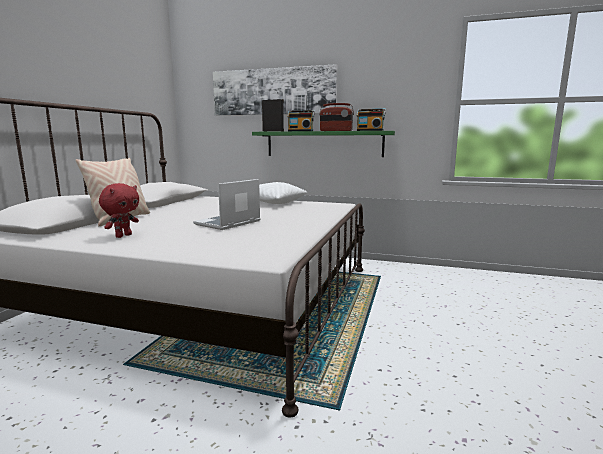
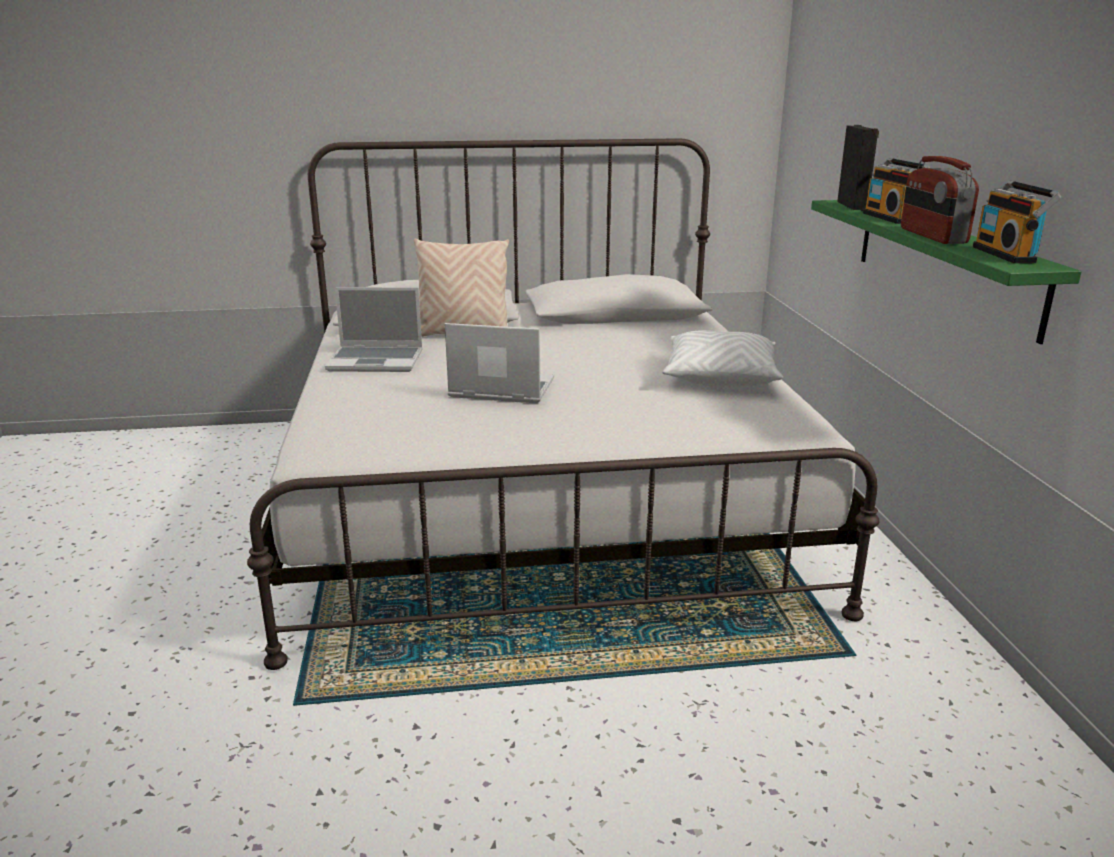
camera: 65 degrees right, 10 degrees up
(123, 236) = (377, 361): red plush toy -> laptop
(273, 91) = (891, 101): picture -> none

